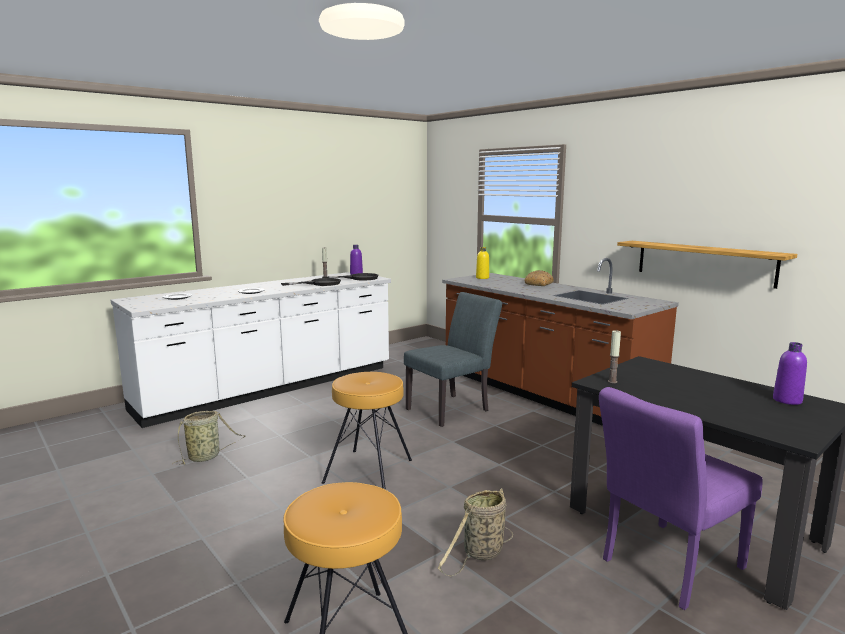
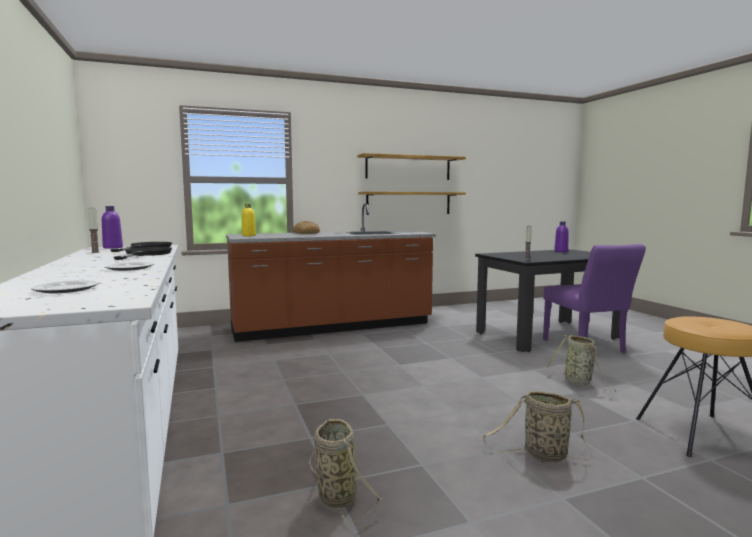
camera: 70 degrees left, 5 degrees down
(271, 528) = (542, 455): none -> basket
(369, 471) = (439, 400): brown stool -> none
(452, 408) = (328, 354): grey chair -> none
(708, 209) = (408, 168): none -> shelf

